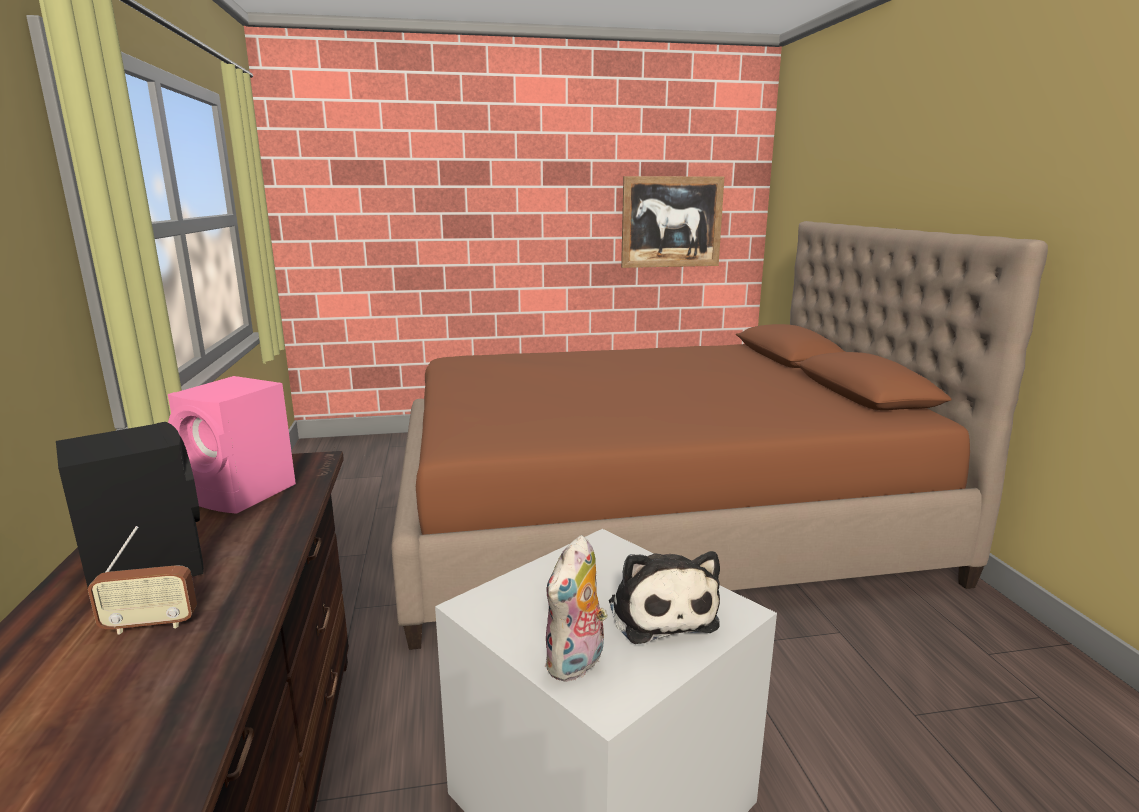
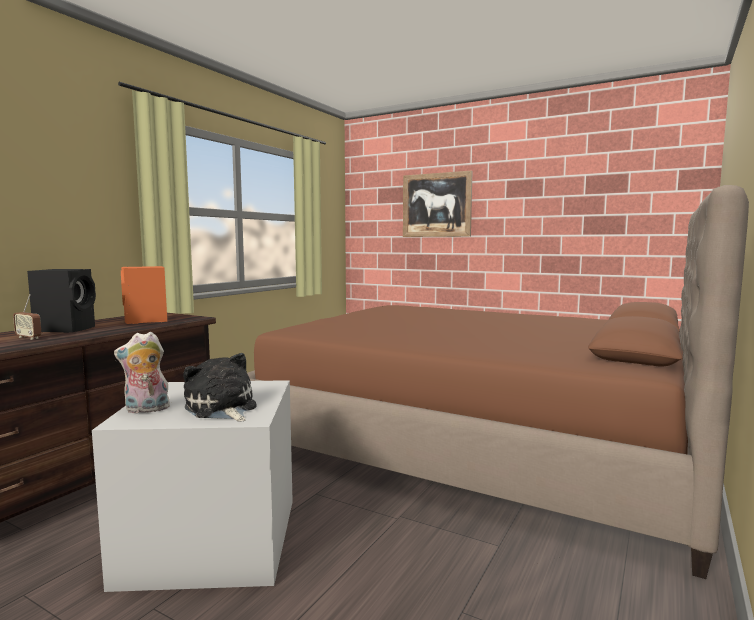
camera: 40 degrees right, 10 degrees down
(244, 494) = (146, 321): pink speaker -> orange speaker
(660, 612) = (222, 409): plush toy -> plush toy turned 120 degrees clockwise
(671, 222) = (612, 222): picture -> picture (436, 205)

